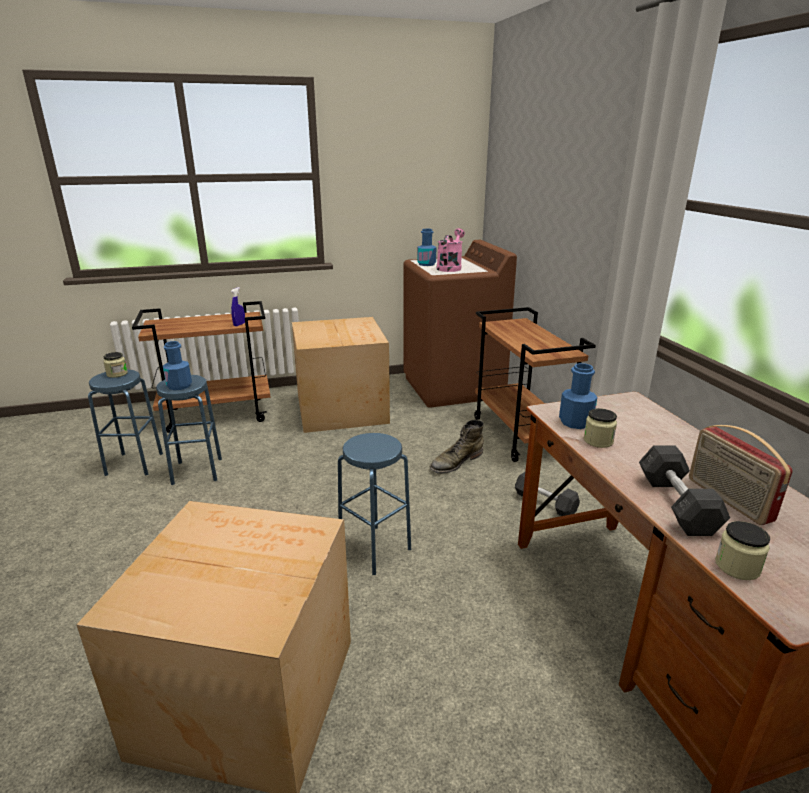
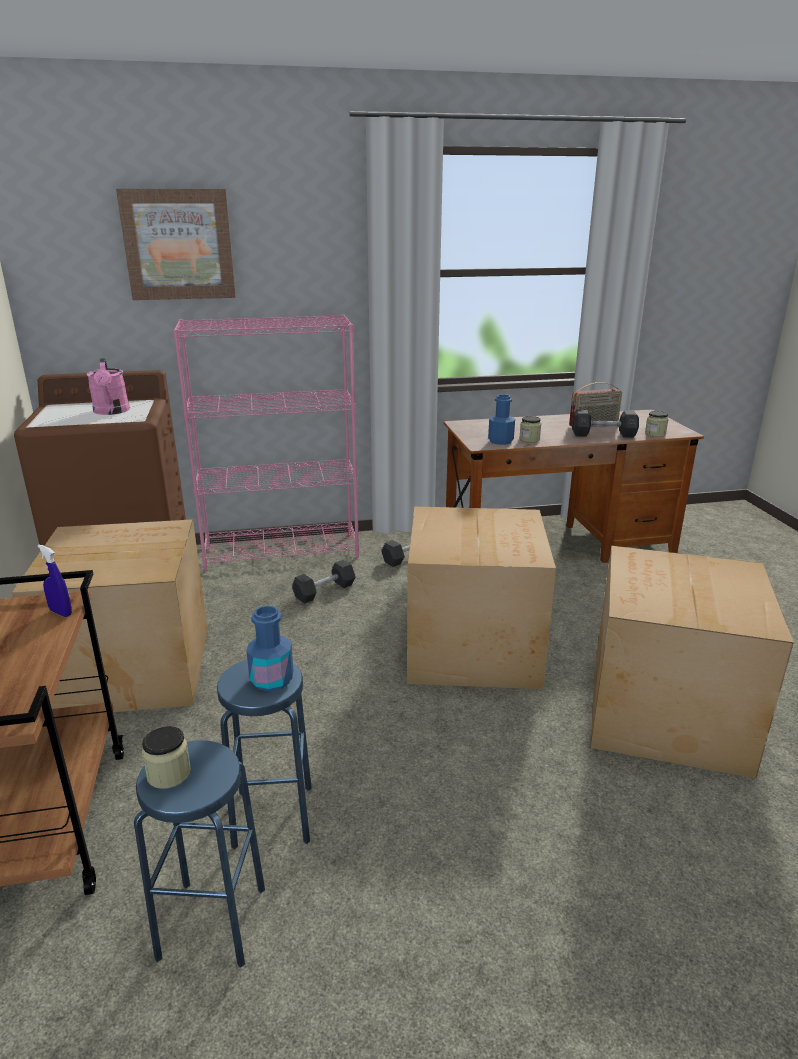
camera: 85 degrees left, 0 degrees up
(375, 549) = (475, 646): blue stool -> cardboard box
(426, 264) = (73, 420): blue bottle -> none
(450, 267) = (112, 412): pink watering can -> pink watering can turned 135 degrees counterclockwise
(456, 462) = (324, 591): green boot -> grey dumbbell
(521, 435) = (282, 551): brown cart -> pink bookcase
(543, 154) = (178, 245): none -> picture

